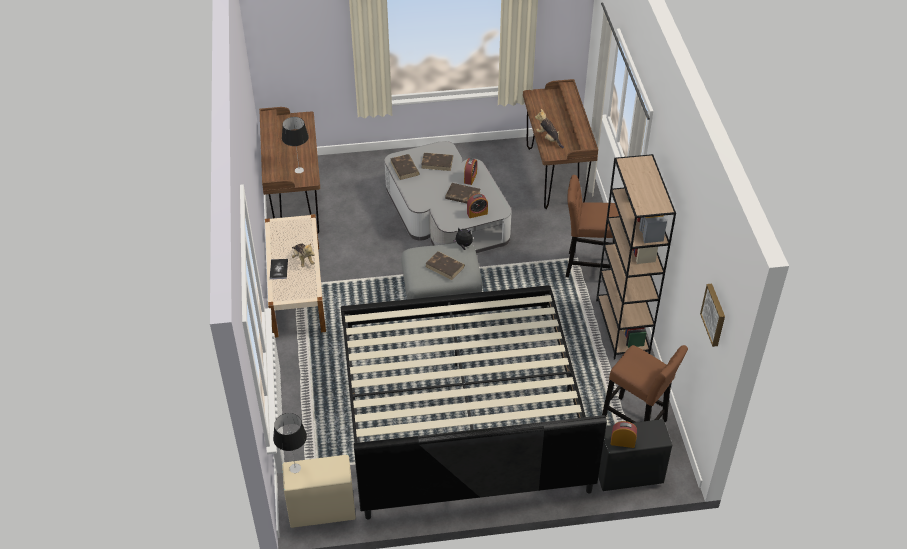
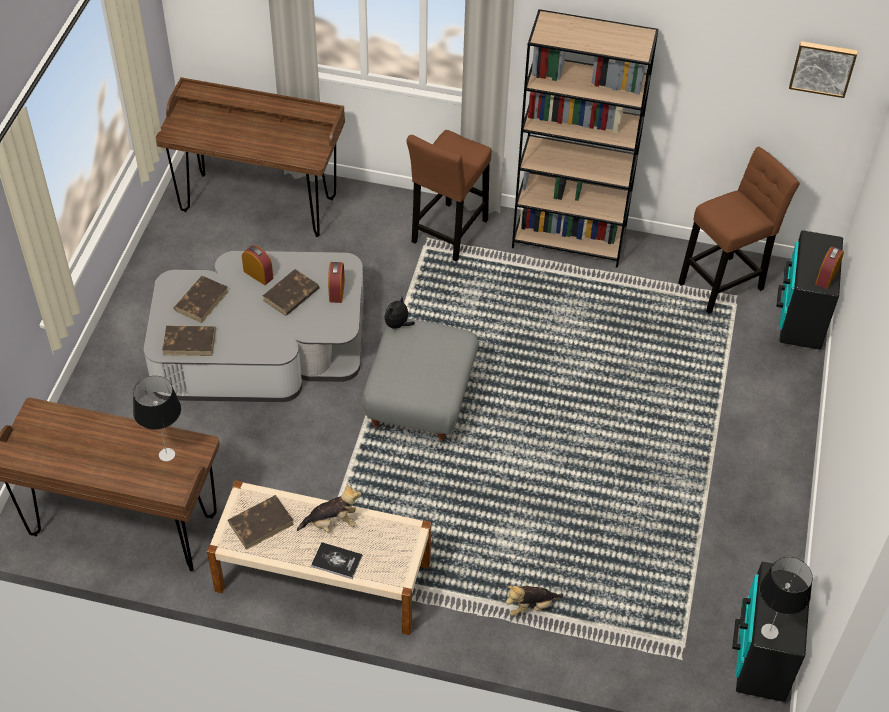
camera: 70 degrees left, 5 degrees up
(322, 511) = (760, 658): beige nightstand -> black nightstand
(445, 267) = (433, 357): brown book -> brown book (261, 523)
(462, 409) = (639, 446): bed -> none
(548, 138) = (278, 149): plush toy -> plush toy (531, 606)

